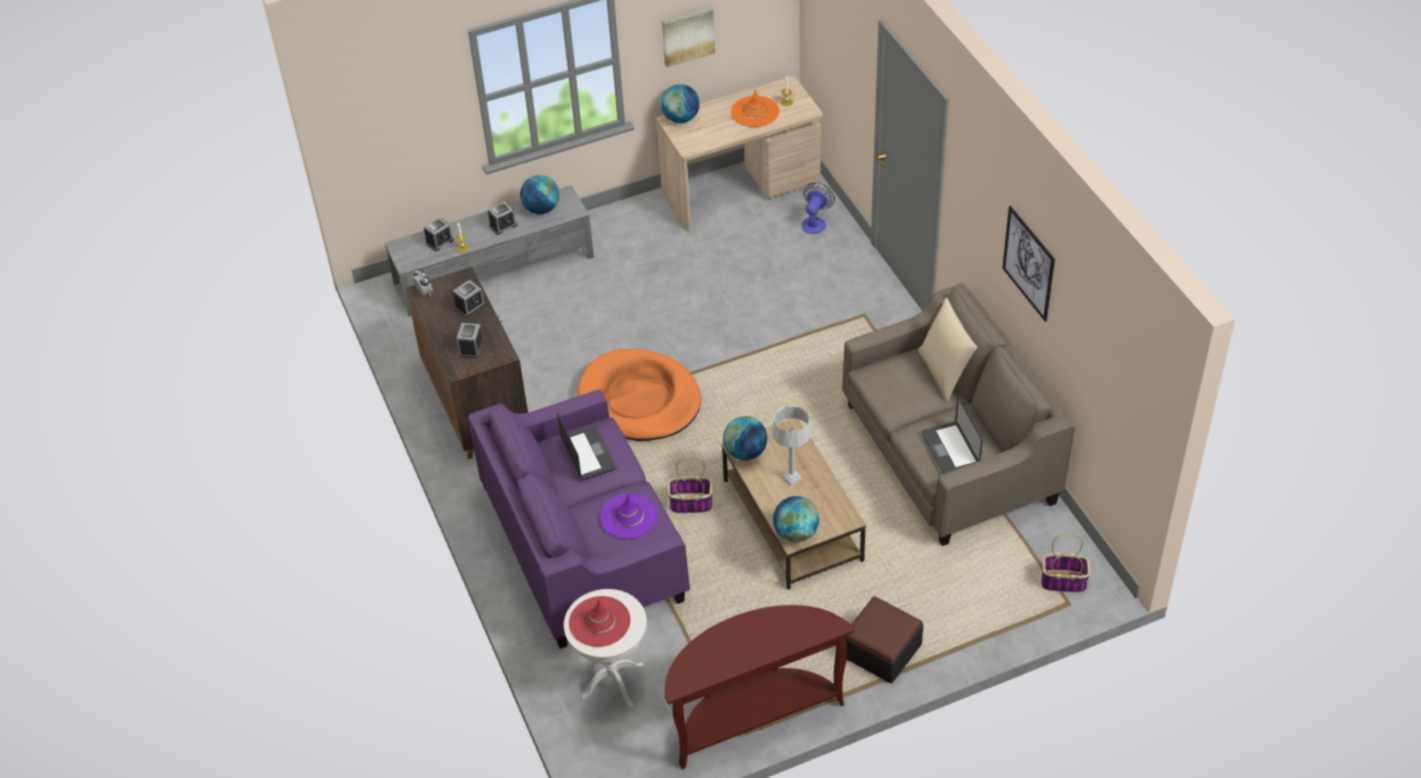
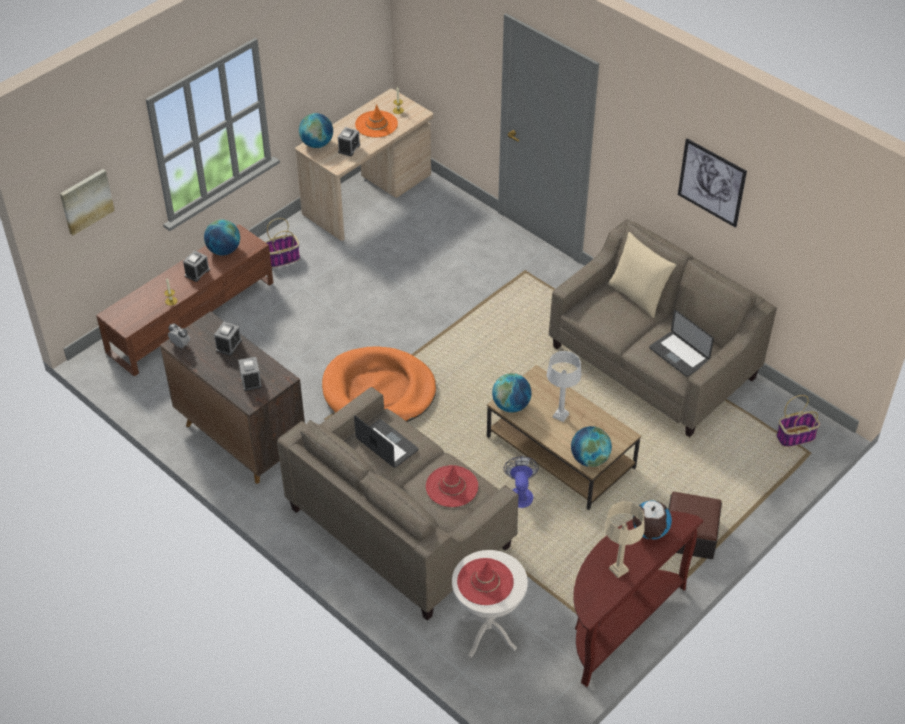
camera: 25 degrees left, 0 degrees up
(439, 241) = (147, 301): alarm clock -> alarm clock (349, 148)
(495, 271) = (192, 316): grey tv stand -> brown tv stand
(584, 547) = (400, 527): purple sofa -> beige sofa
(629, 516) = (451, 486): purple hat -> red hat
(688, 36) = (313, 69): picture -> picture (86, 201)
(690, 504) = (469, 464): basket -> basket (282, 259)
(733, 652) = (618, 569): none -> beige table lamp
(789, 623) = (649, 531): none -> globe
(815, 222) = (444, 207): fan -> fan (520, 493)

